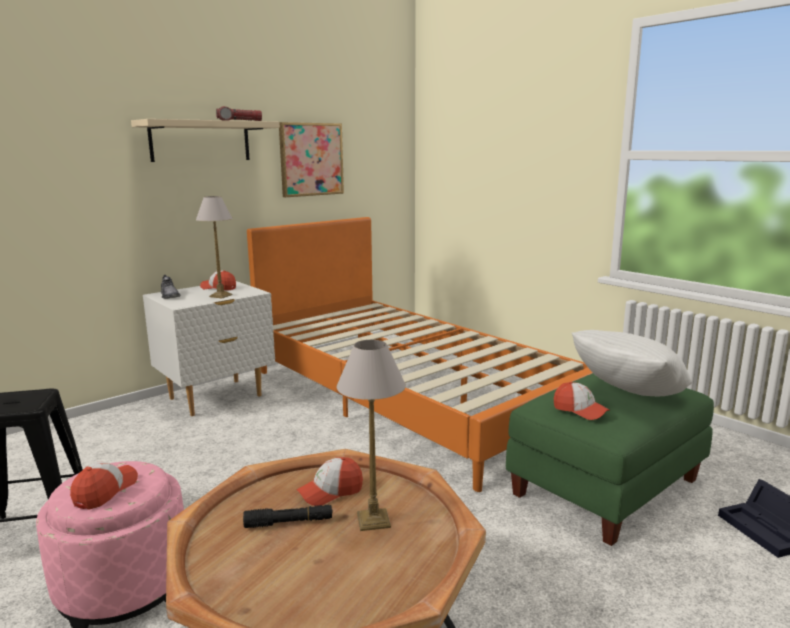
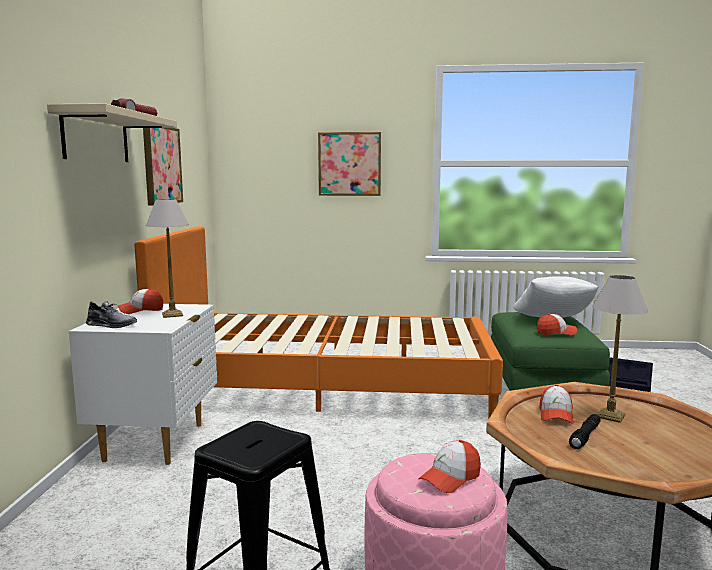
camera: 45 degrees left, 5 degrees down
(105, 491) = (450, 478): cap -> cap turned 105 degrees counterclockwise
(529, 155) = (349, 164): none -> picture

